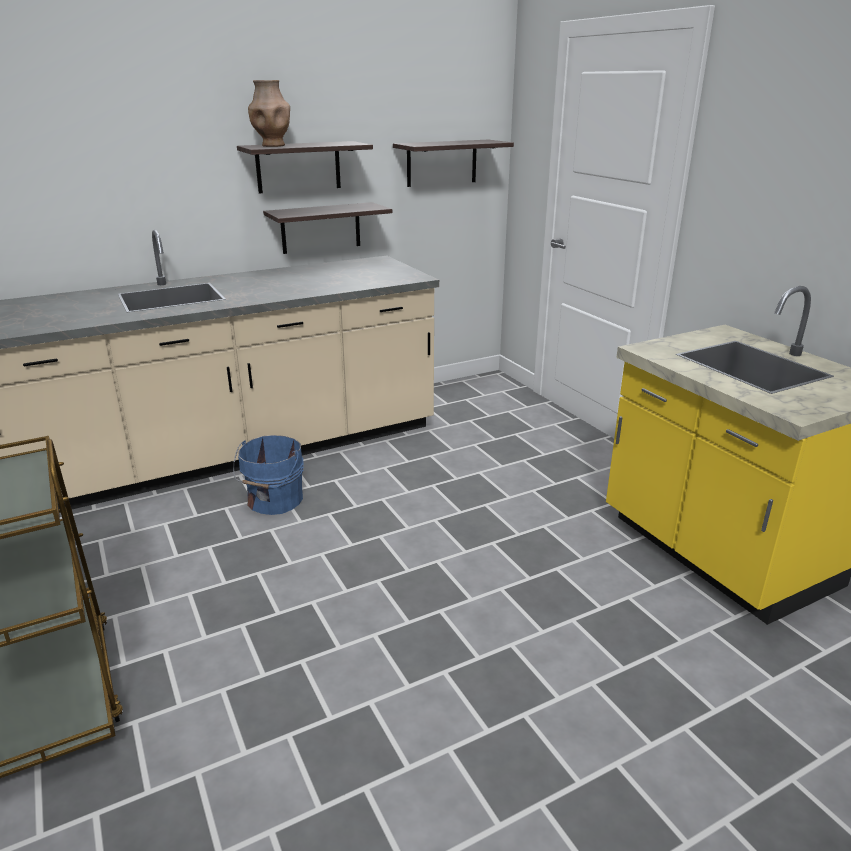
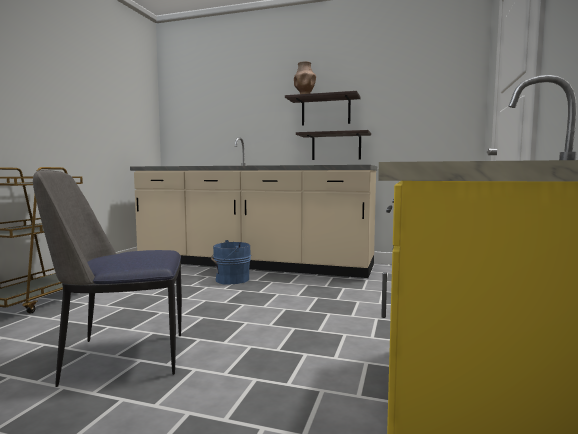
camera: 45 degrees right, 20 degrees down
(420, 682) = (122, 357): none -> chair
(442, 163) = (424, 109): shelf -> none

